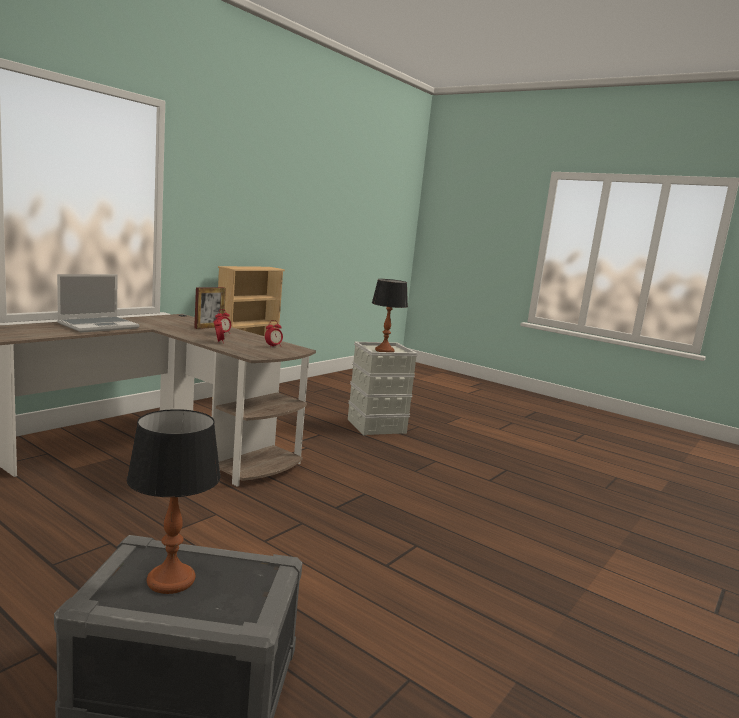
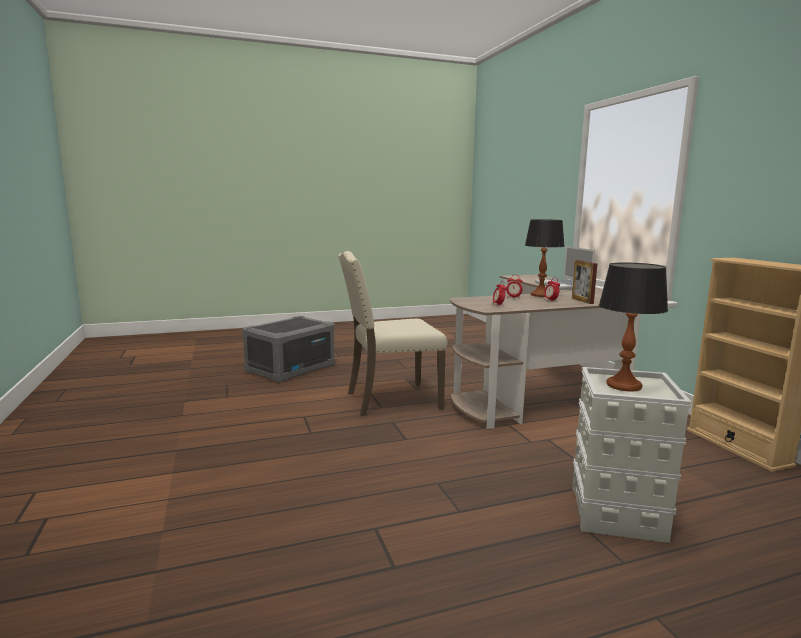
camera: 125 degrees right, 0 degrees up
(170, 580) = (295, 324): table lamp -> table lamp (540, 295)
(273, 522) = (390, 400): none -> beige chair

